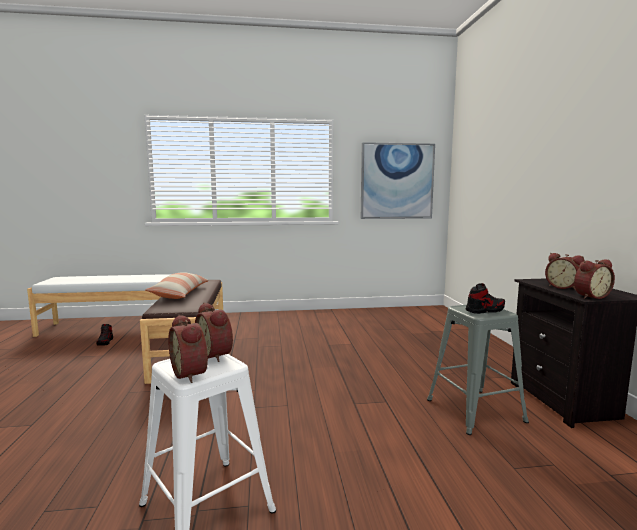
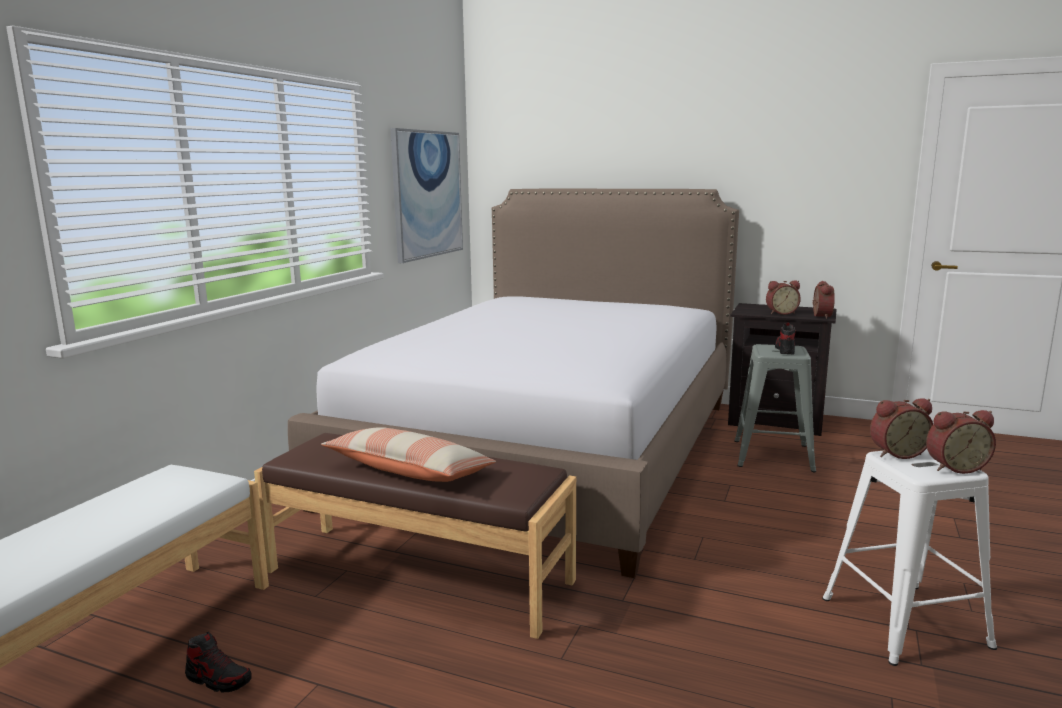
camera: 60 degrees left, 5 degrees up
(363, 342) = (548, 450): none -> bed

